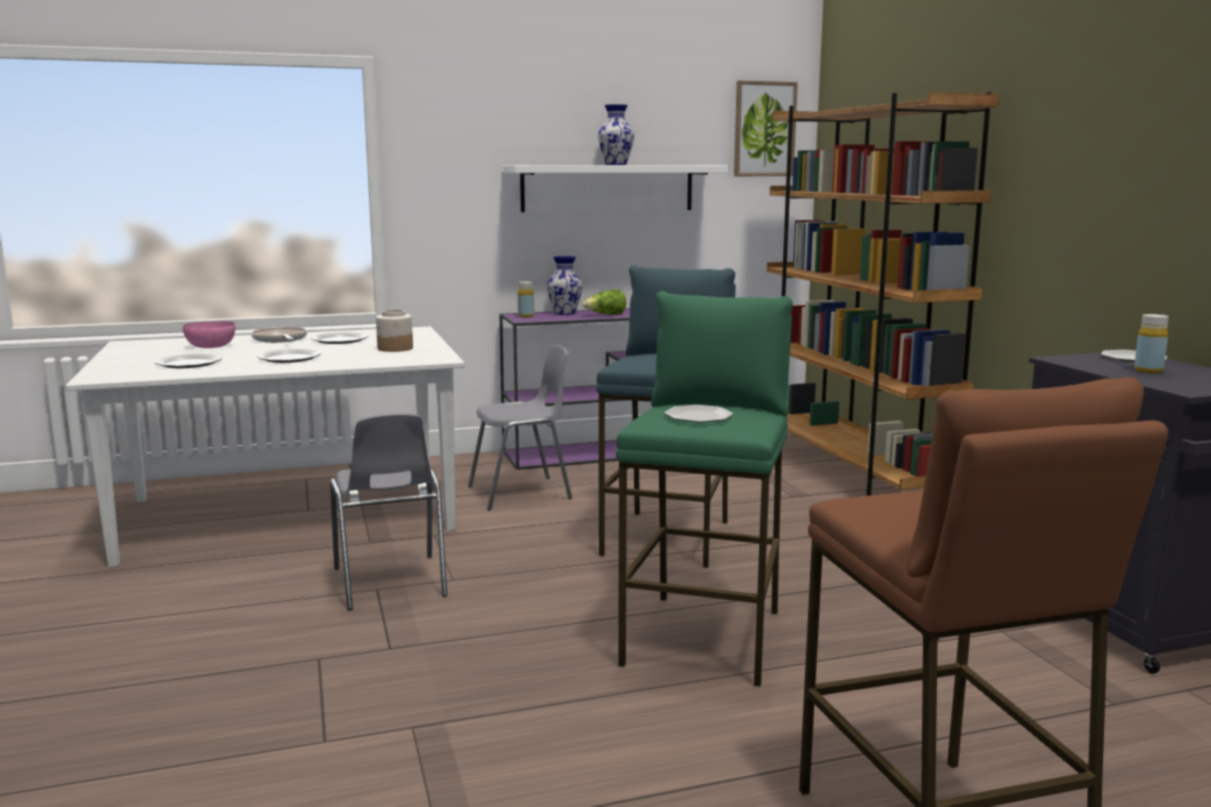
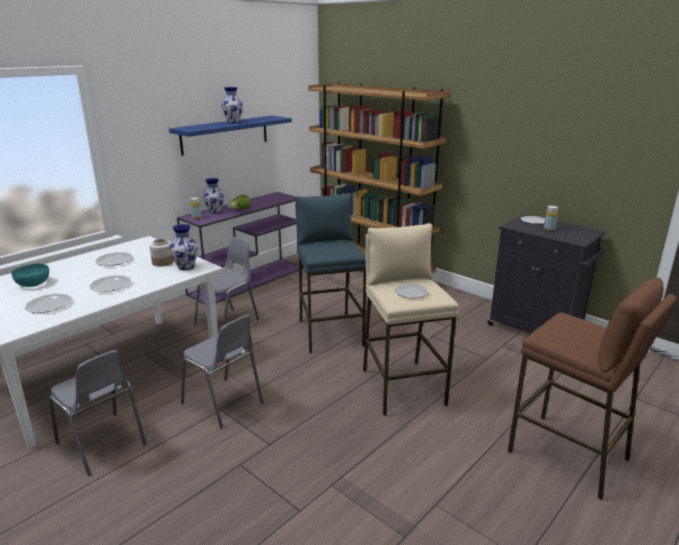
camera: 30 degrees left, 10 degrees up
(186, 586) = (102, 444): none -> grey chair
(211, 346) = (33, 283): pink bowl -> turquoise bowl
(280, 340) = (72, 267): frying pan -> none
(416, 356) = (186, 267): none -> vase
(607, 188) = (225, 134): white shelf -> blue shelf
(706, 637) = (402, 386): green stool -> beige stool
(764, 129) = (296, 92): picture -> none

